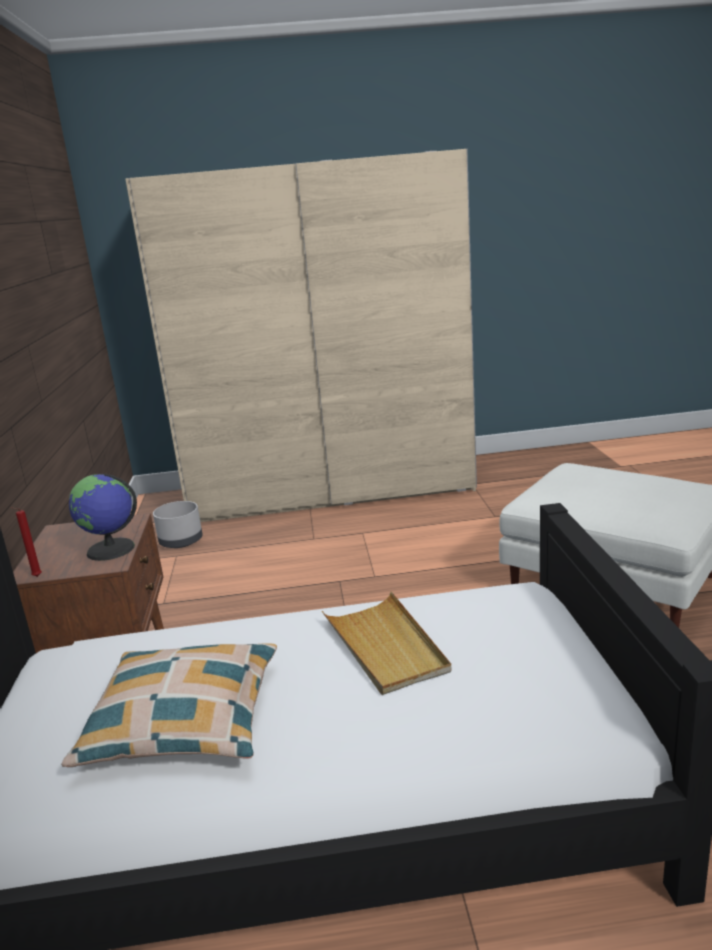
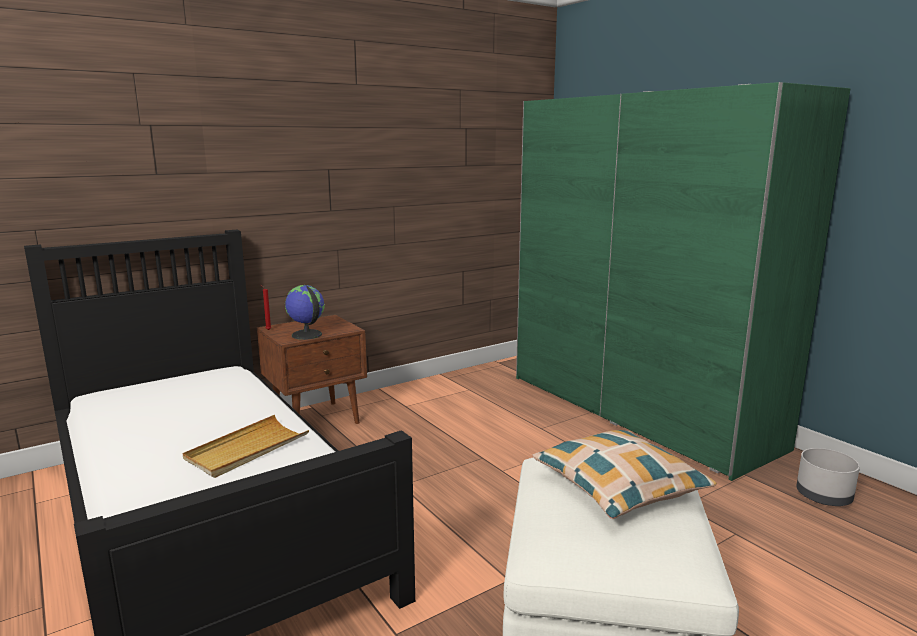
camera: 60 degrees right, 5 degrees down
(181, 541) = (489, 384): grey planter -> grey planter (823, 496)
(184, 719) = (163, 413): pillow -> pillow (619, 485)
(331, 490) = (636, 410): beige wardrobe -> green wardrobe

